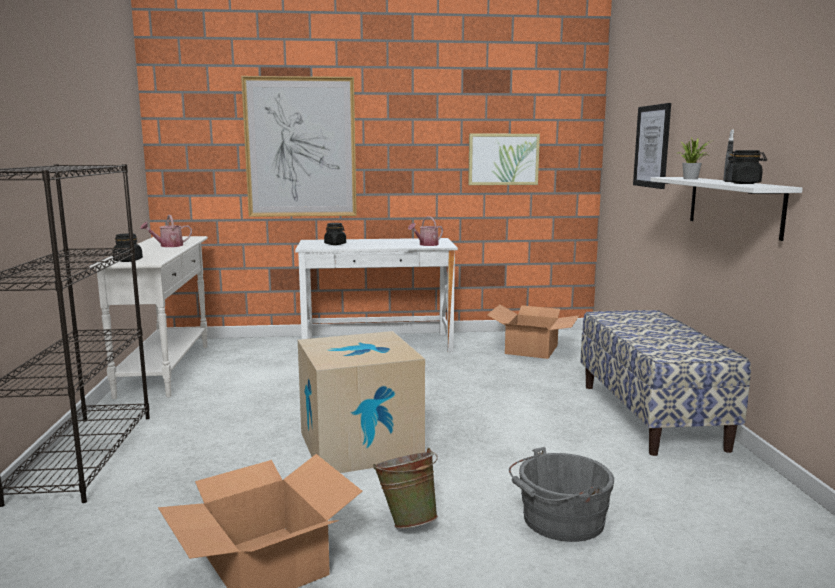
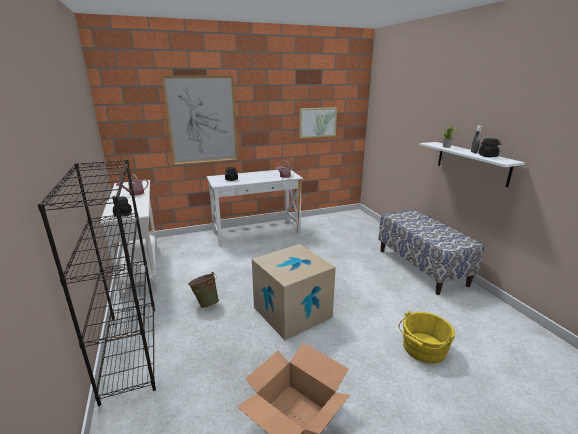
camera: 15 degrees left, 10 degrees up
(407, 521) = (350, 365): green bucket -> green bucket (205, 303)
(532, 349) = (339, 227): cardboard box -> none
(559, 521) = (423, 349): grey bucket -> yellow bucket
(652, 146) = (408, 120): picture -> none

